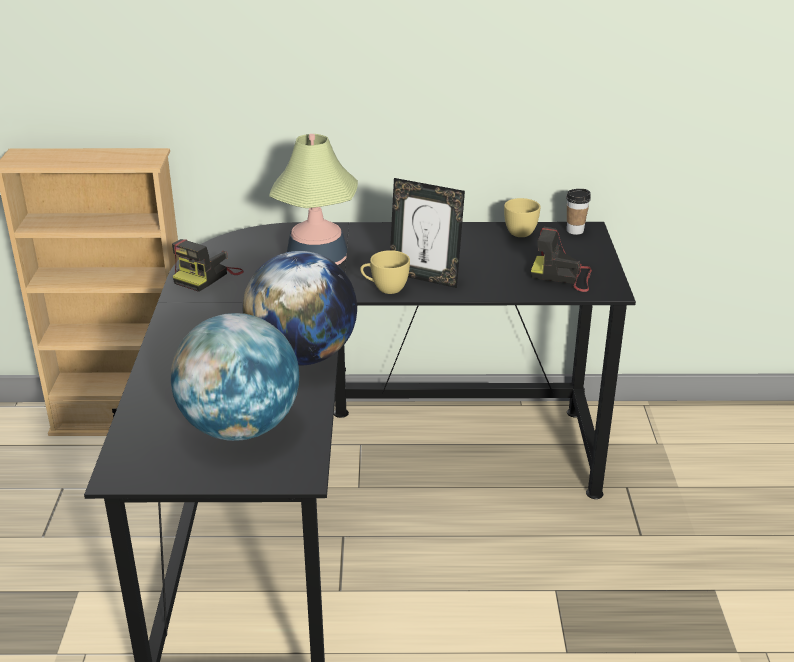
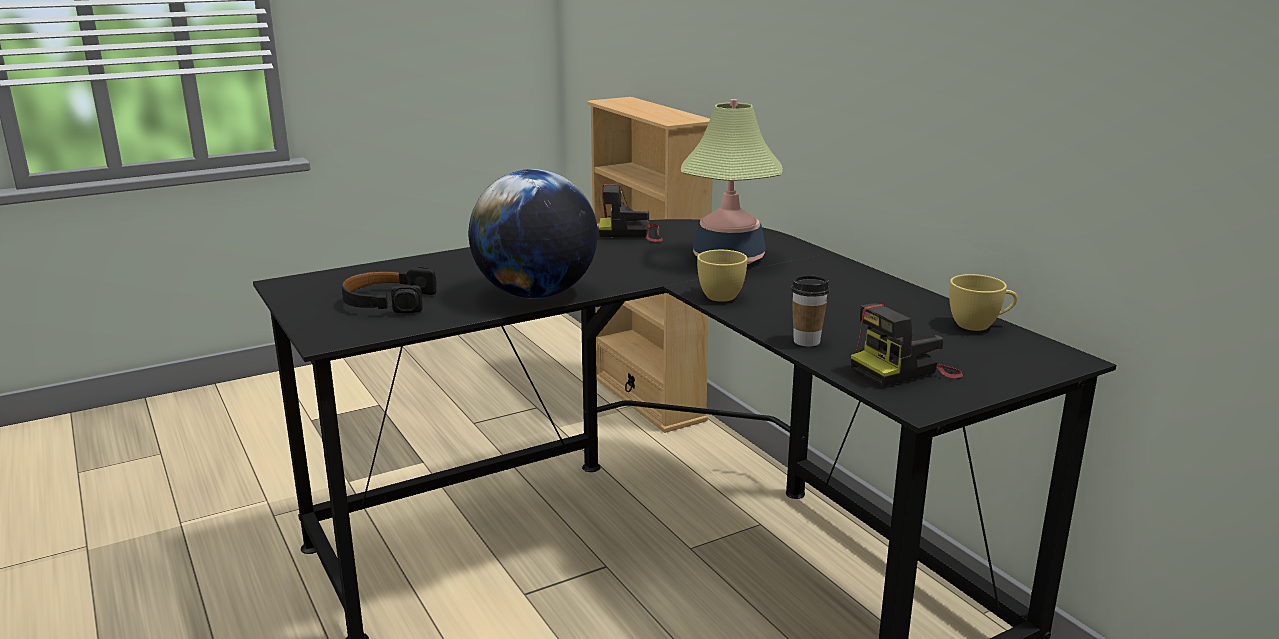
camera: 60 degrees right, 10 degrees down
(240, 427) = (388, 302): globe -> black headphones
(424, 277) = (771, 305): picture frame -> none
(563, 276) = (904, 370): camera -> camera turned 105 degrees counterclockwise
(575, 231) = (1046, 352): cup -> cup (806, 341)

